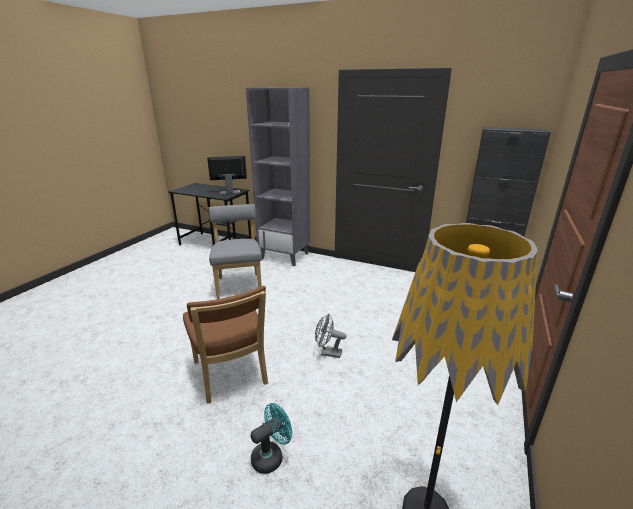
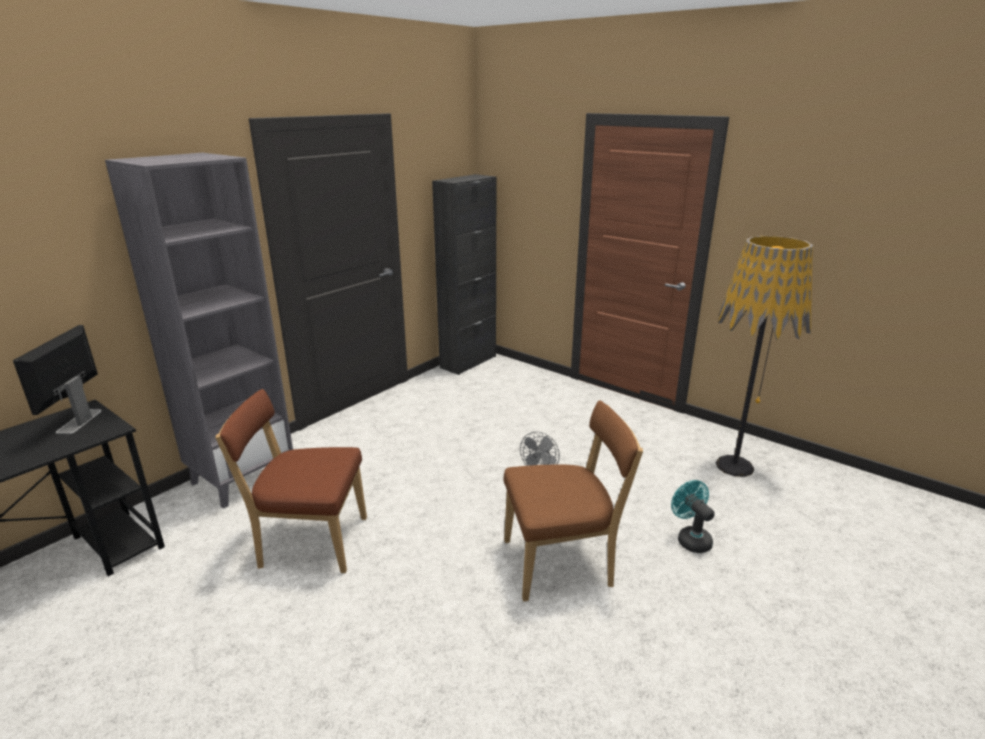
camera: 75 degrees left, 0 degrees up
(239, 284) = (309, 542): grey chair -> brown chair

